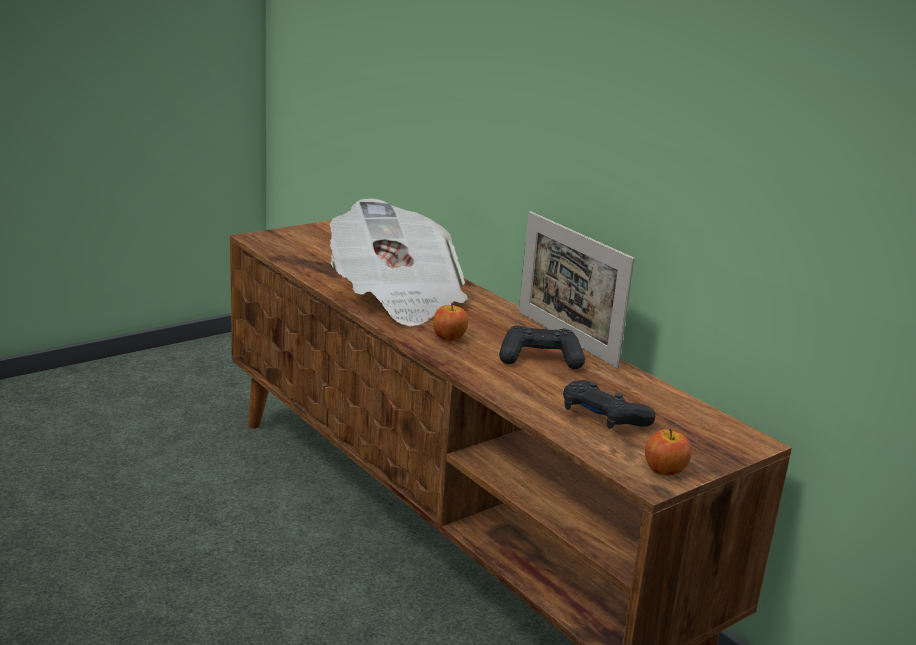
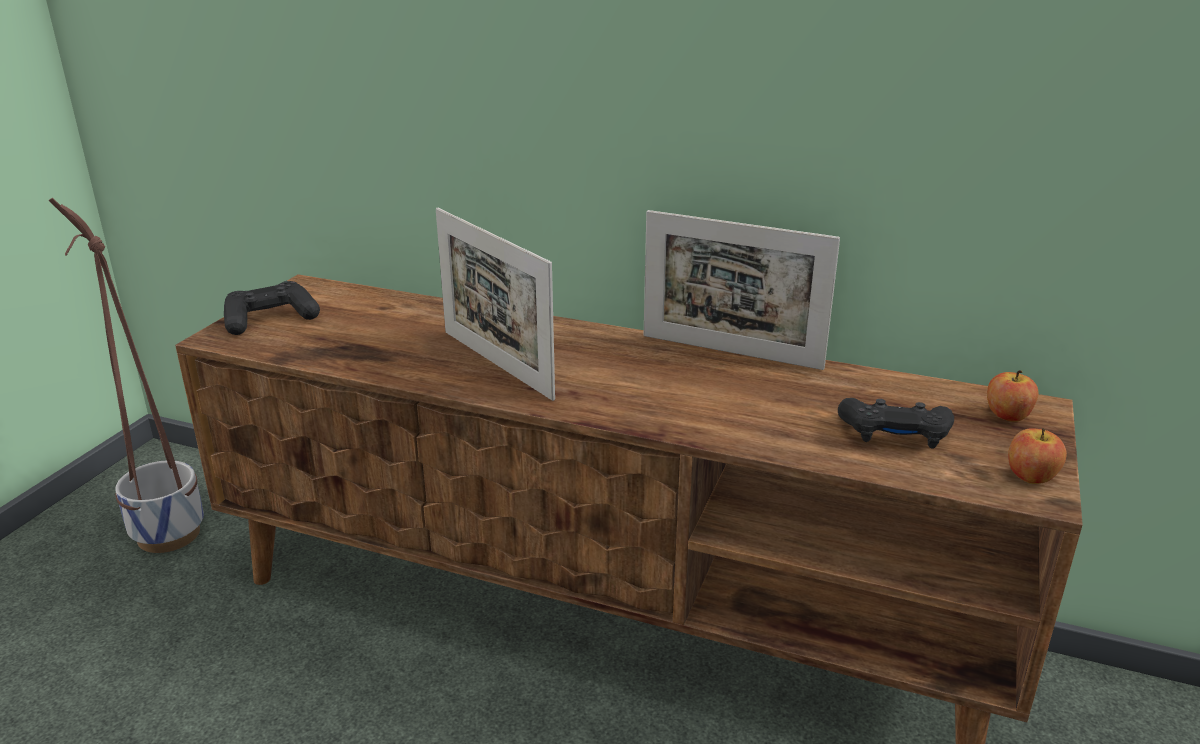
camera: 30 degrees left, 5 degrees up
(224, 382) = (169, 535): none -> planter
(396, 298) = (496, 364): newspaper -> picture frame
(449, 337) = (621, 396): apple -> apple (1007, 415)
(540, 359) = (743, 387): black game controller -> black game controller (270, 320)

